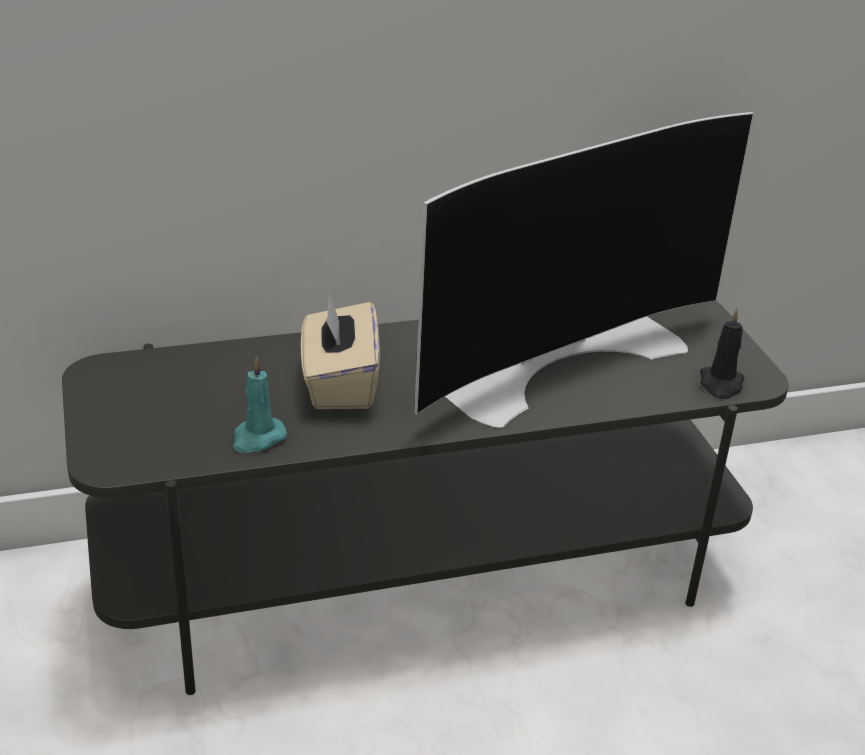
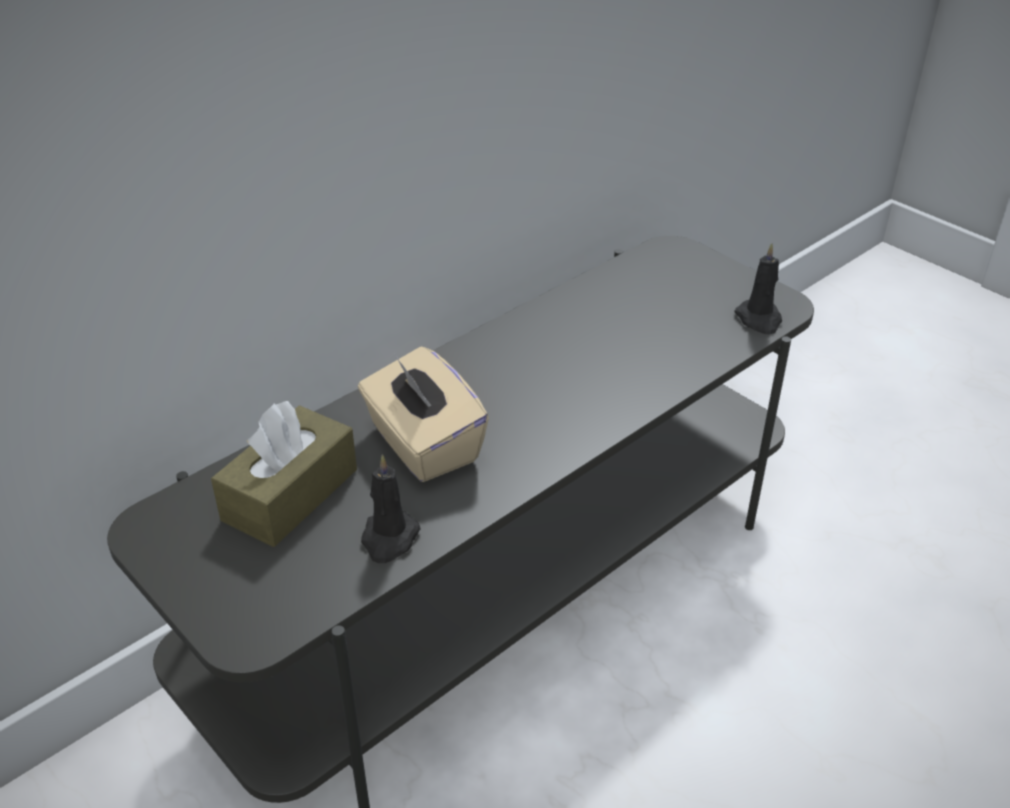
camera: 25 degrees left, 5 degrees up
(212, 384) = (290, 494): none -> brown tissue box
(257, 438) = (389, 539): turquoise candle -> black candle
(559, 358) = (604, 341): television -> none

